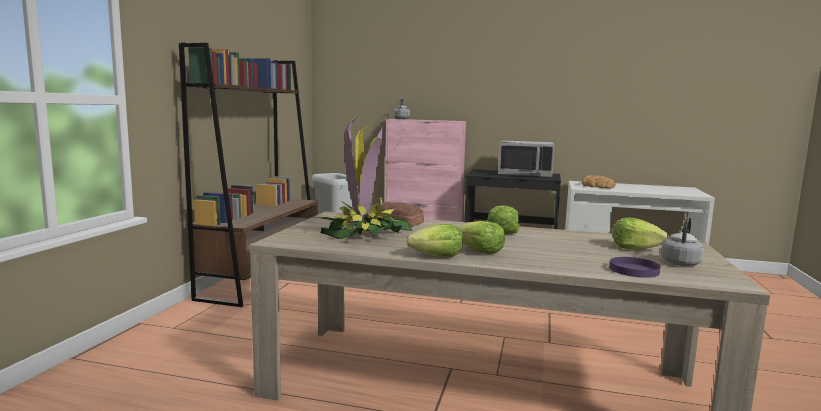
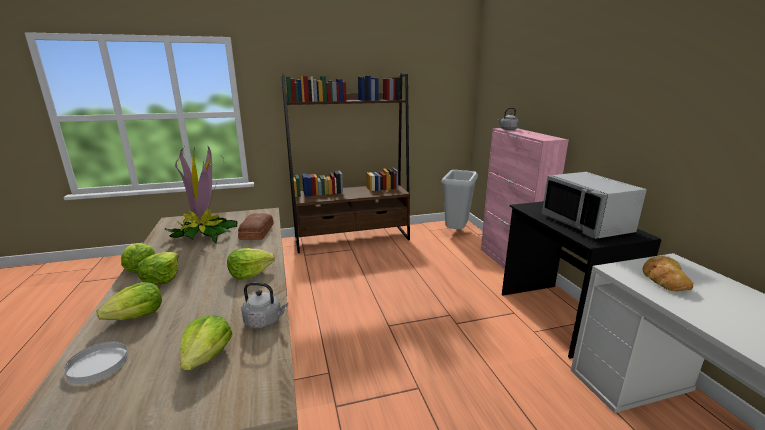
camera: 60 degrees right, 10 degrees up
(557, 260) = (137, 316): none -> lettuce
(633, 270) = (98, 364): purple plate -> white plate
(681, 263) = (136, 398): grey kettle -> grey kettle (265, 321)

